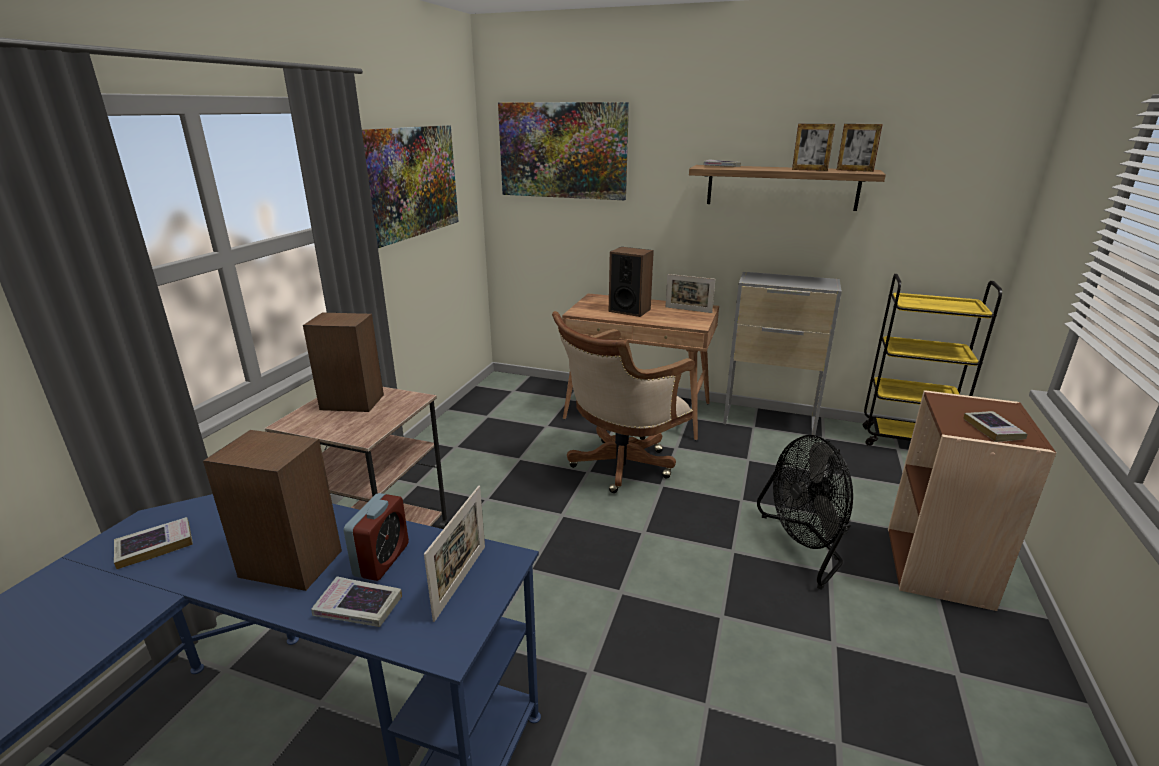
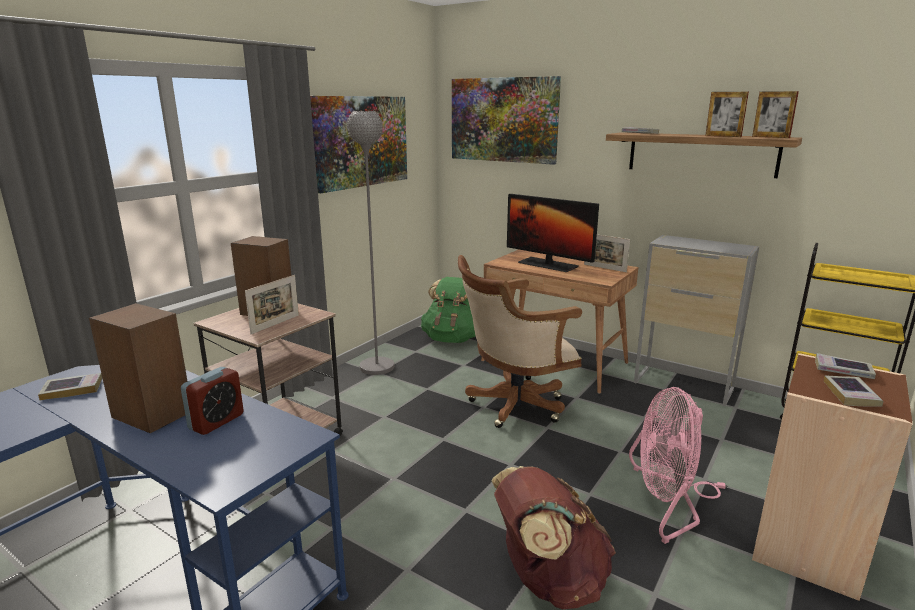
camera: 15 degrees right, 5 degrees down
(358, 607) = (178, 450): book -> book (843, 371)
(452, 440) = (377, 367): none -> grey floor lamp
(460, 581) = (264, 445): picture frame -> picture frame (275, 324)
(520, 396) = (452, 339): none -> green backpack
(629, 310) = (547, 264): speaker -> monitor
(733, 650) = (548, 580): none -> brown backpack
(807, 544) = (670, 500): black fan -> pink fan

